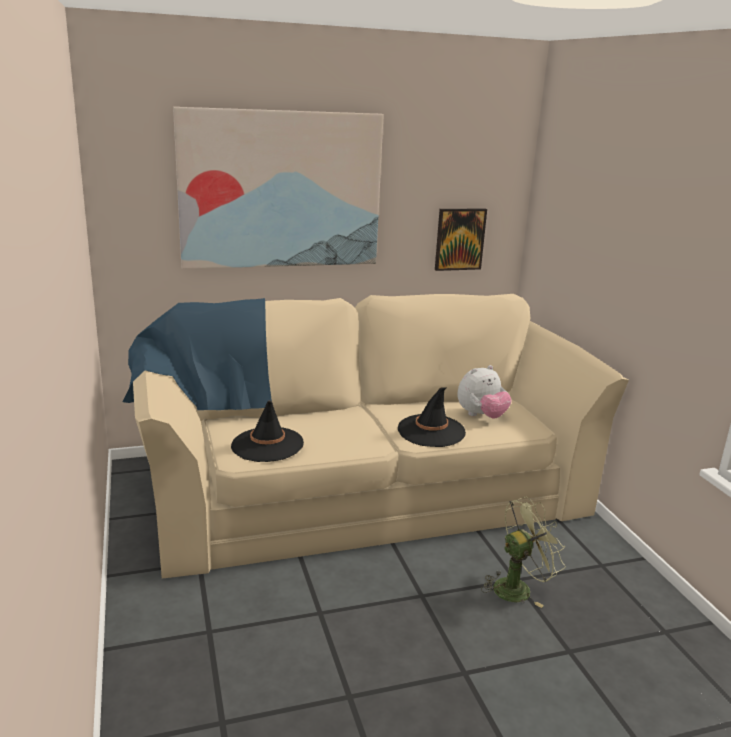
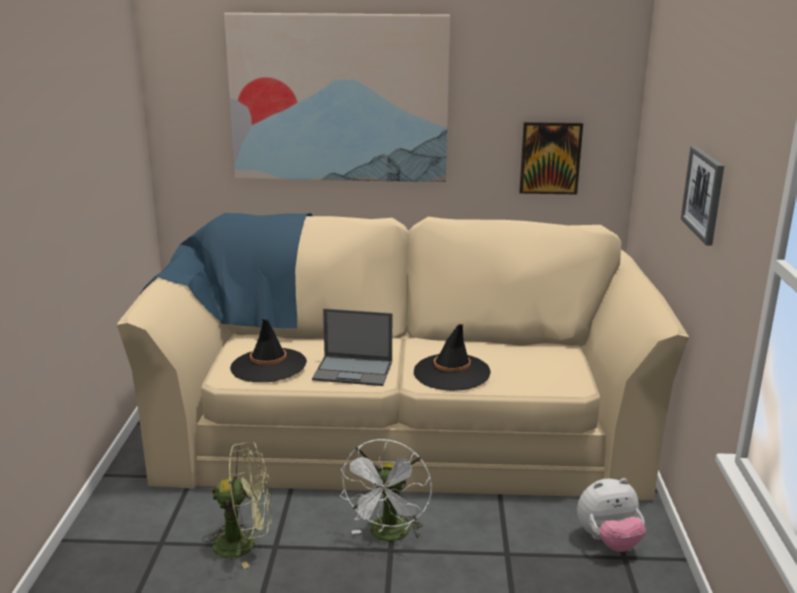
camera: 20 degrees right, 0 degrees up
(348, 440) = (354, 371): none -> laptop
(412, 583) = (388, 536): none -> white fan
(481, 416) = (526, 364): plush toy -> plush toy (608, 541)
(518, 587) = (504, 562): green fan -> green fan (244, 544)
(644, 263) = (704, 194): none -> picture

